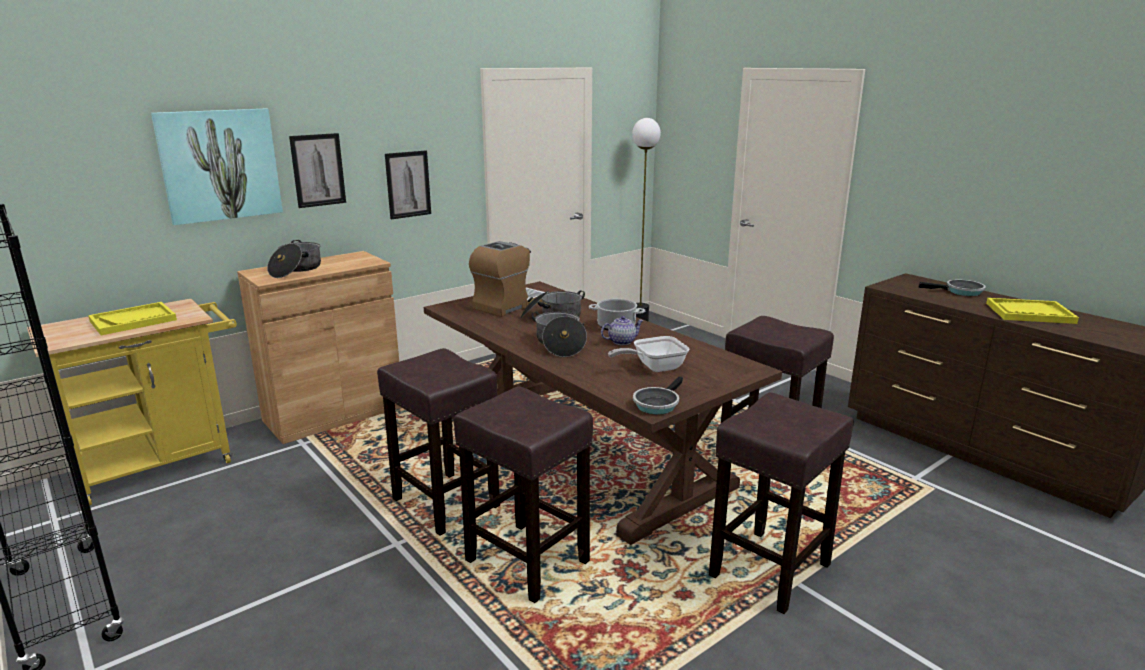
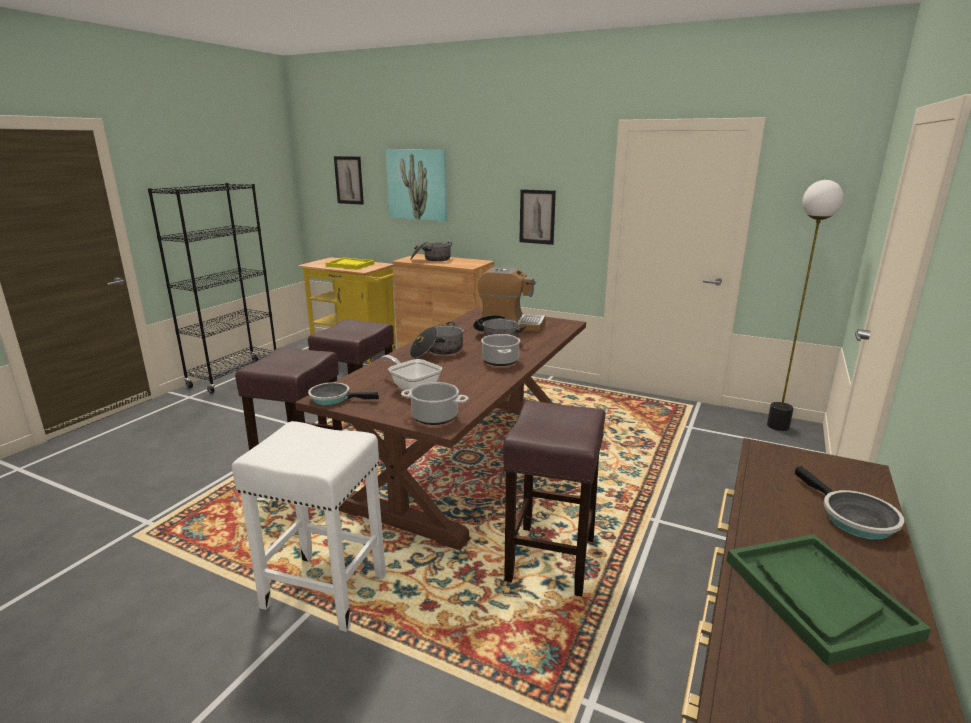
camera: 65 degrees right, 0 degrees up
(318, 170) = (472, 195): picture -> picture (349, 180)
(622, 341) = (465, 368): teapot -> none
(734, 369) = (435, 417): none -> cooking pot
(769, 571) = (322, 591): brown stool -> white stool
(1029, 313) = (817, 596): yellow tray -> green tray

